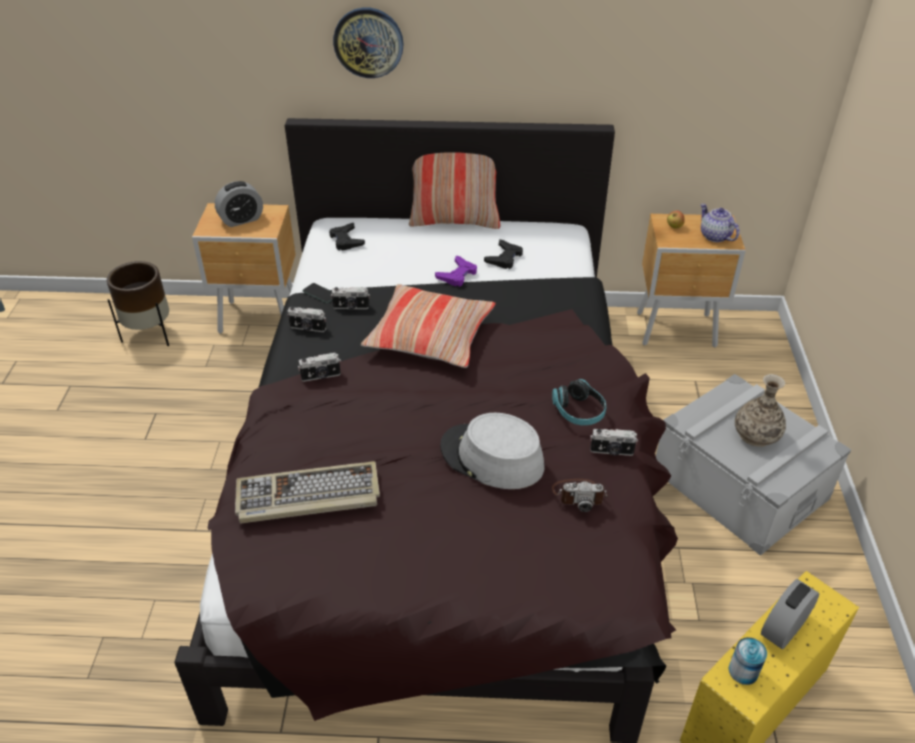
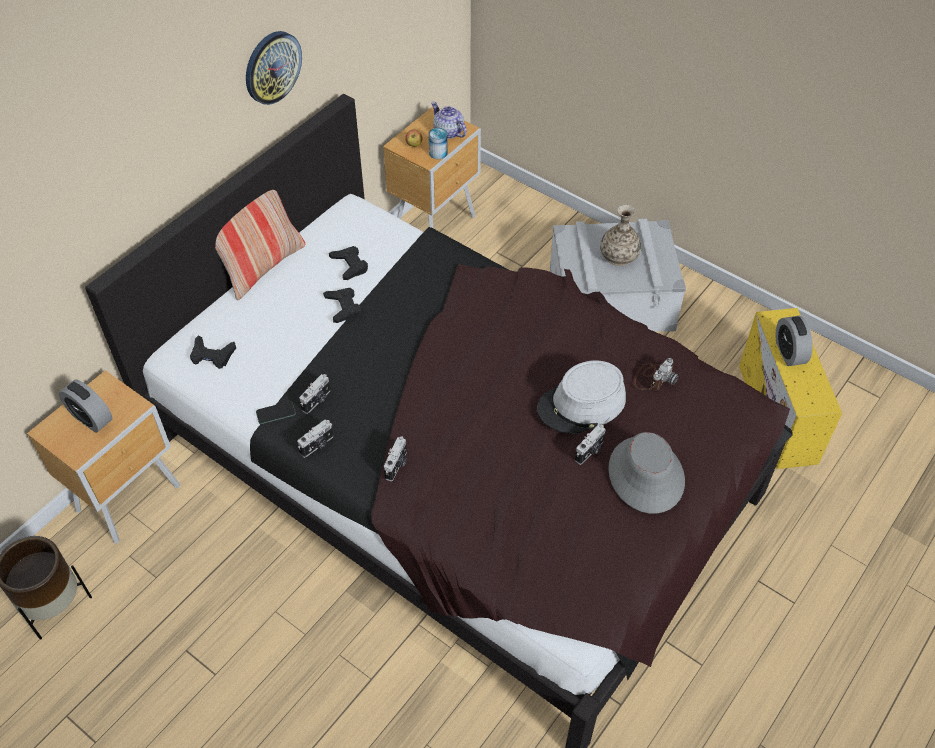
camera: 55 degrees left, 10 degrees up
(241, 220) = (91, 418): alarm clock -> alarm clock turned 120 degrees clockwise
(307, 496) = (534, 539): keyboard -> none
(368, 42) = (135, 159): wall clock -> wall clock (272, 67)
(430, 336) = (411, 367): pillow -> none
(450, 545) = (645, 475): none -> grey hat
(457, 275) = (343, 307): purple game controller -> black game controller
(579, 411) = (575, 328): headphones -> none
(612, 451) = (627, 335): camera -> camera (590, 451)
(714, 236) = (448, 132): teapot -> teapot turned 45 degrees clockwise
(743, 671) = (805, 393): can -> can (438, 153)

